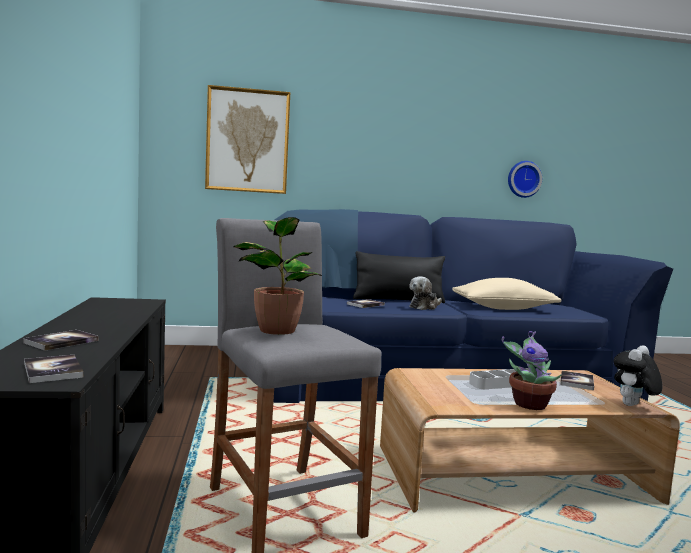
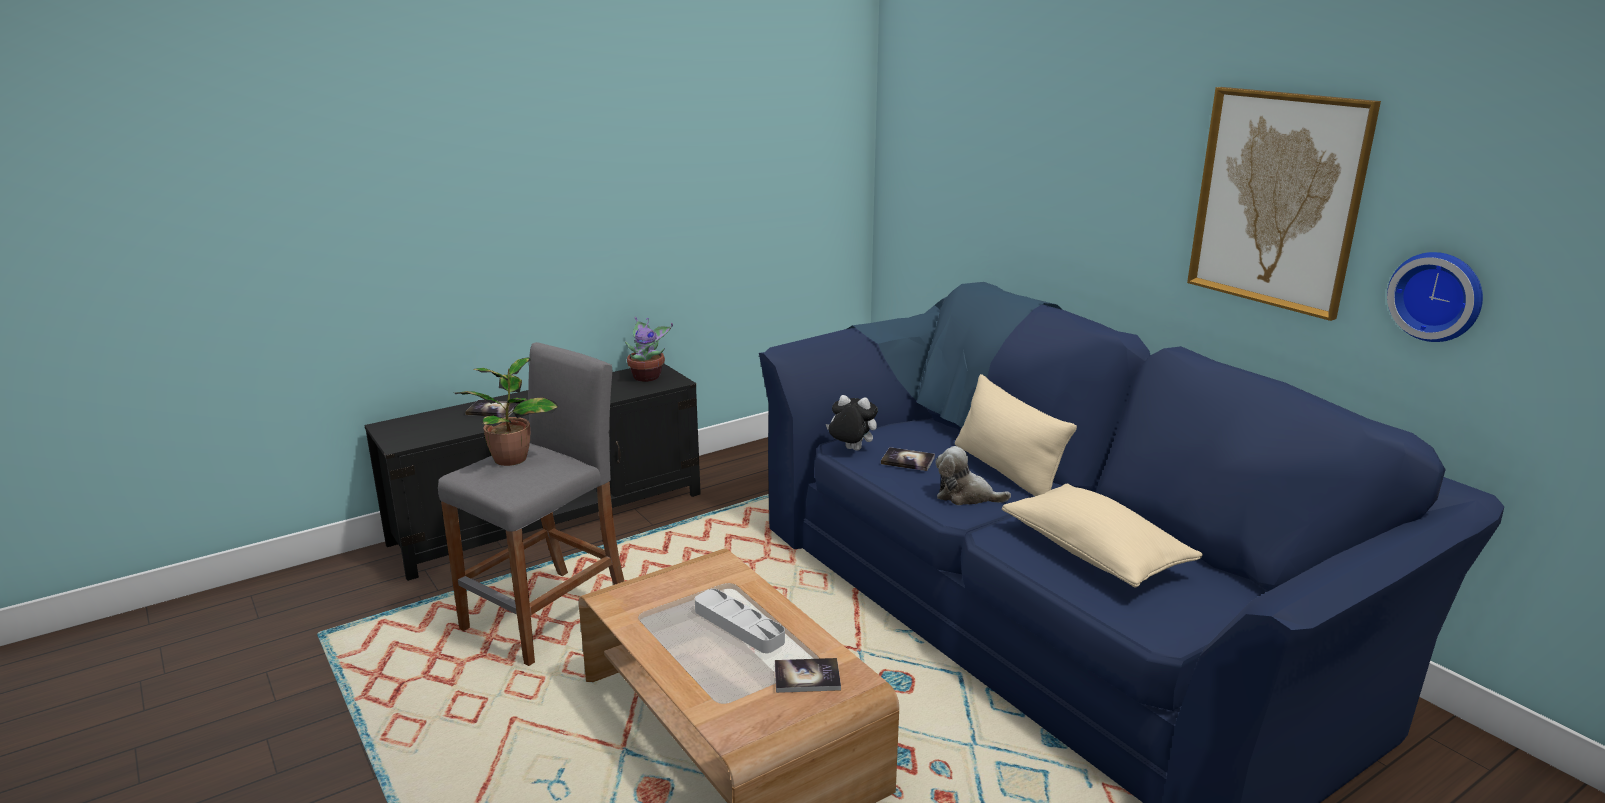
camera: 65 degrees right, 15 degrees up
(53, 370) = (420, 434): book -> none
(247, 141) = (972, 161): picture -> picture (1277, 200)
(398, 300) = (1006, 471): black pillow -> beige pillow
(528, 404) = (664, 647): potted plant -> potted plant (648, 377)
(633, 406) = (728, 726): plush toy -> plush toy (851, 450)

